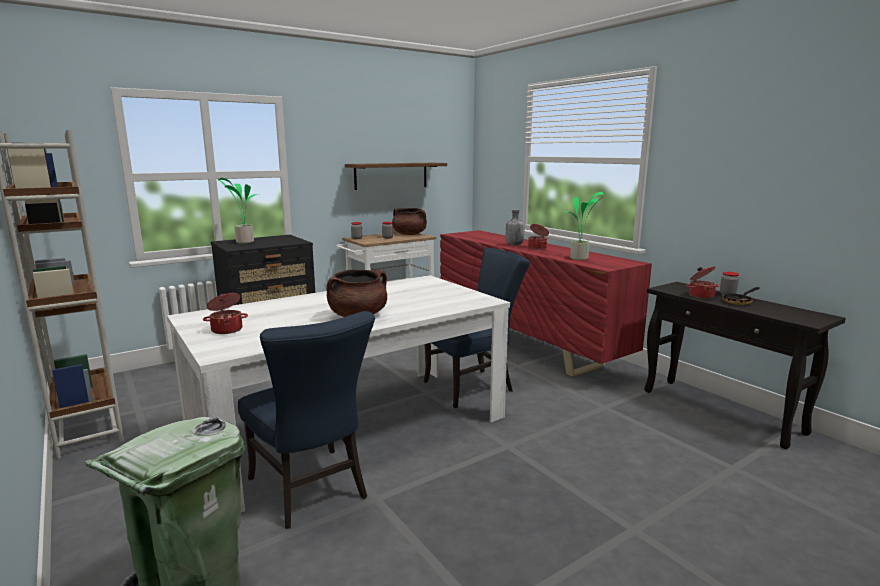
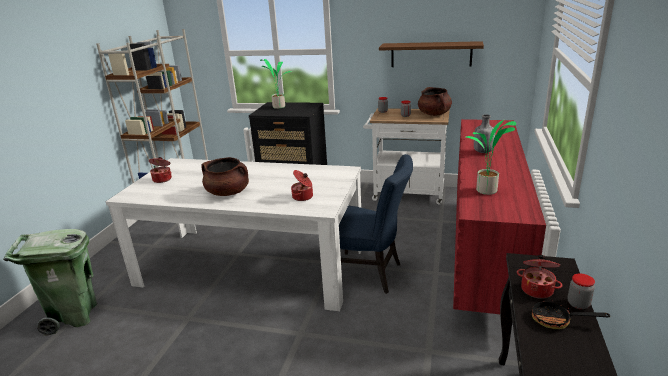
camera: 50 degrees right, 10 degrees up
(312, 490) = (176, 294): blue chair -> none
(537, 247) = (494, 162): cooking pot -> cooking pot (303, 197)

